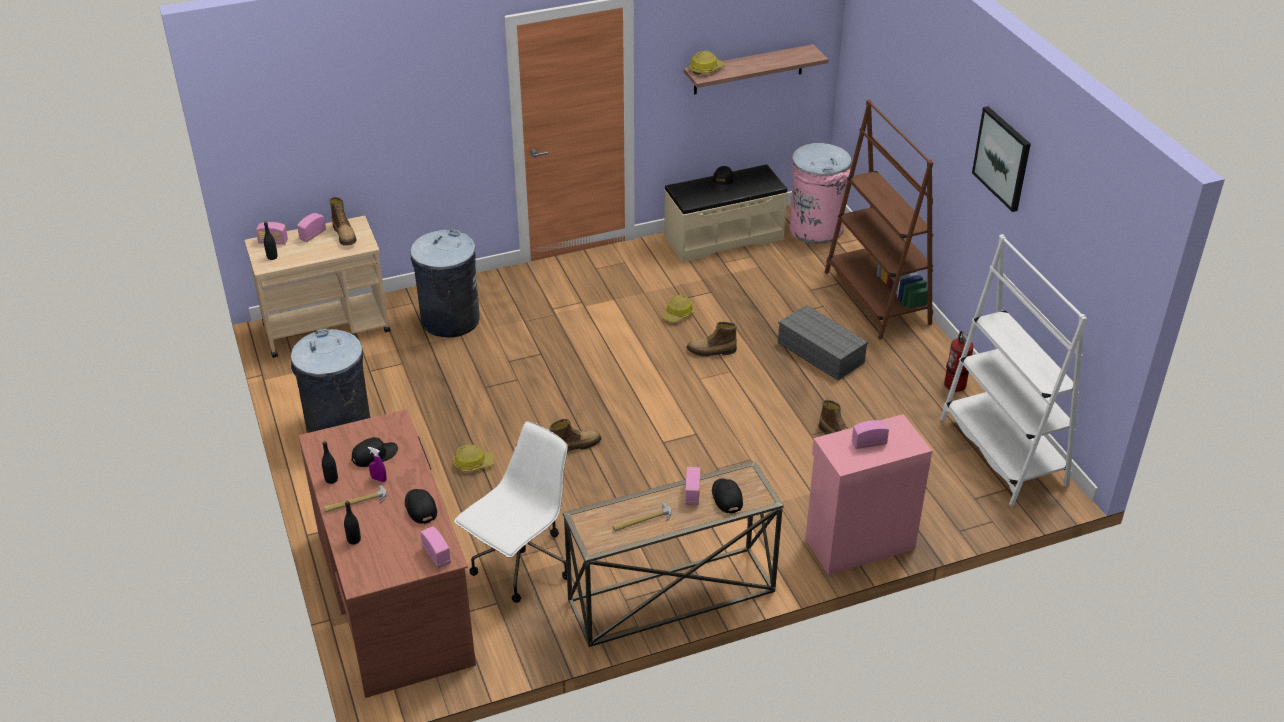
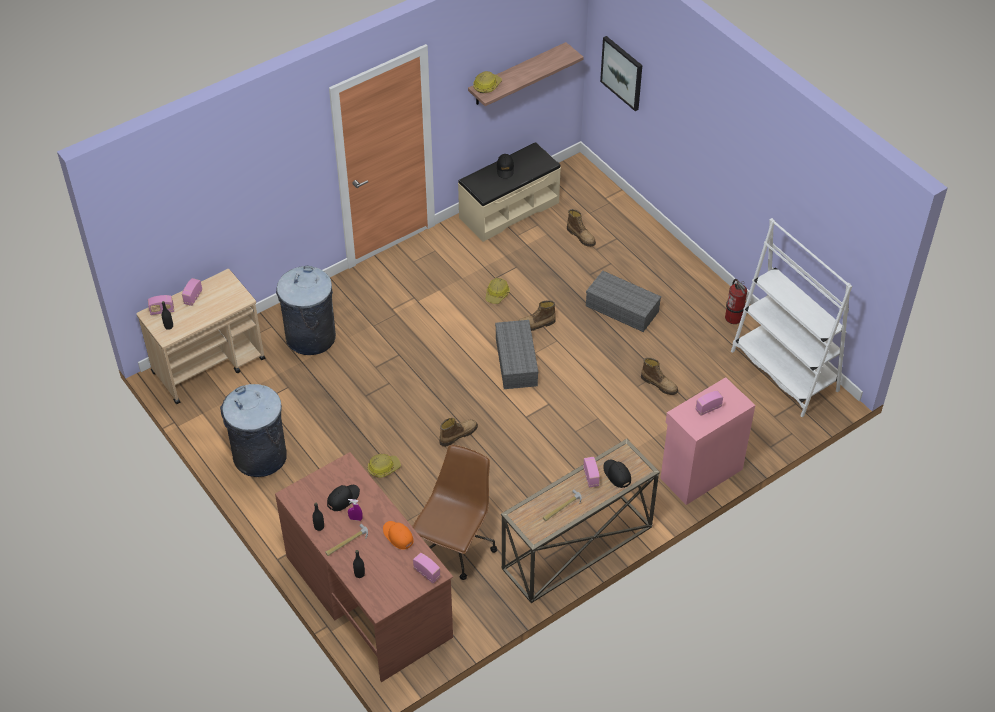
camera: 15 degrees left, 10 degrees up
(345, 235) = (220, 292): boot -> boot (581, 236)
(420, 508) = (398, 536): black cap -> orange cap
(521, 565) = (455, 548): white office chair -> brown office chair
(674, 385) = (517, 362): none -> grey storage box
(816, 228) = (582, 186): pink trash can -> none
(877, 298) = (651, 247): brown bookcase -> none
(1002, 158) = (758, 151): picture -> picture (622, 72)

